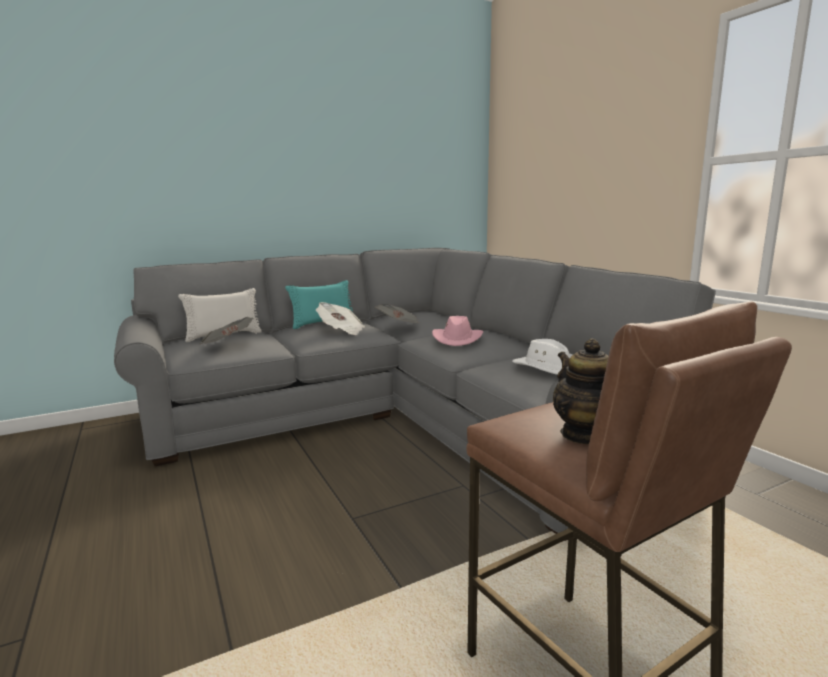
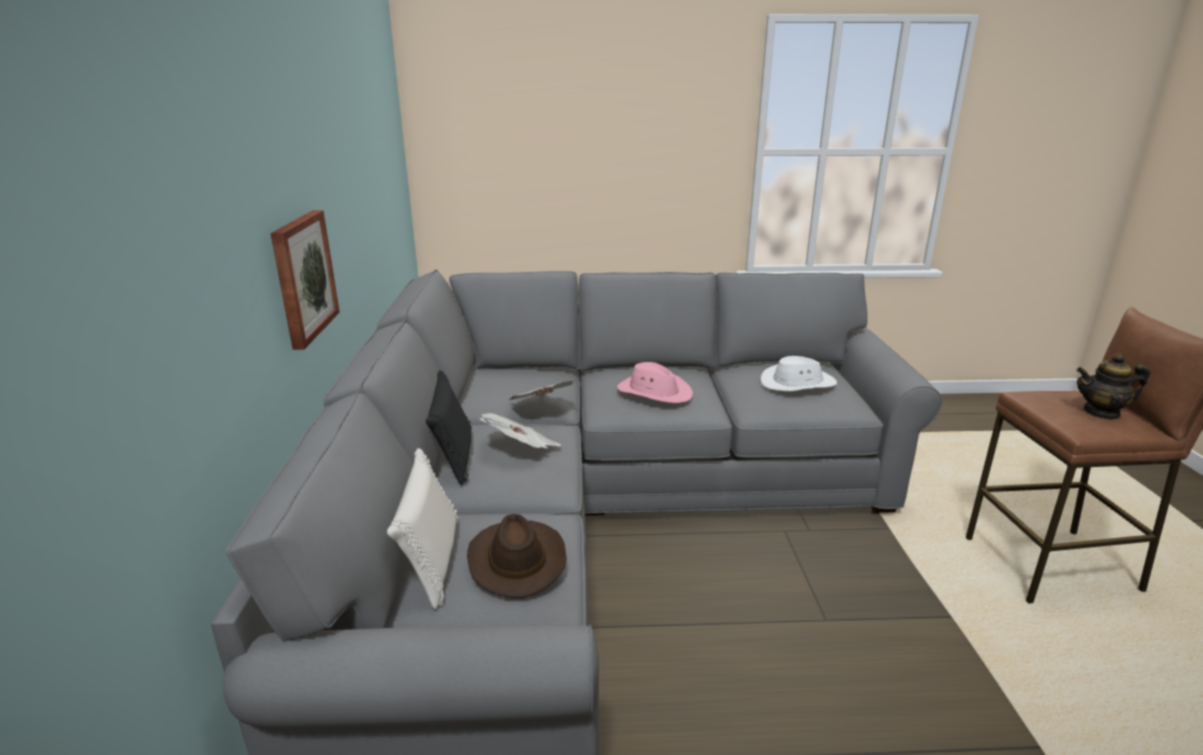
camera: 65 degrees left, 10 degrees up
(228, 345) = (516, 560): newspaper -> brown hat
(284, 210) = (303, 277): none -> picture
(322, 323) = (454, 455): turquoise pillow -> black pillow

